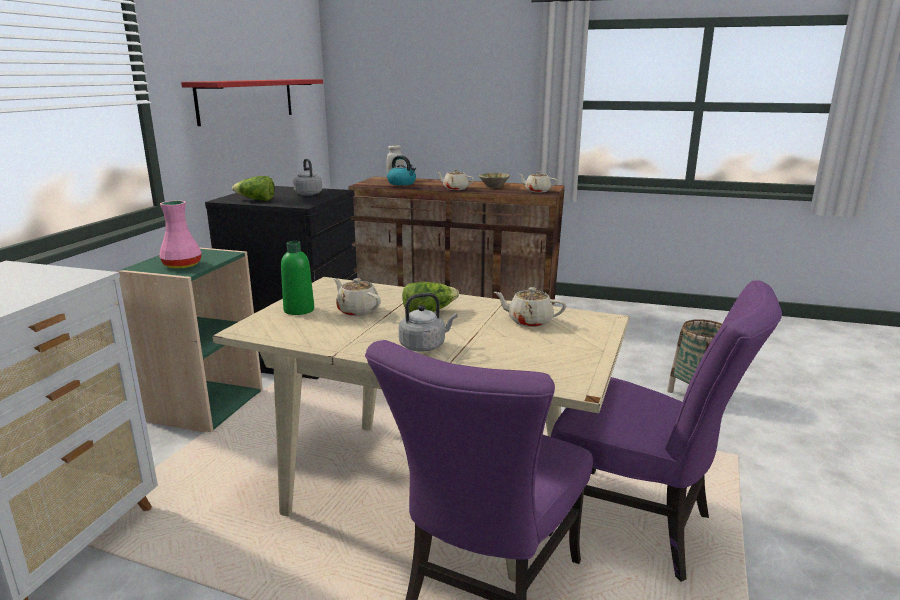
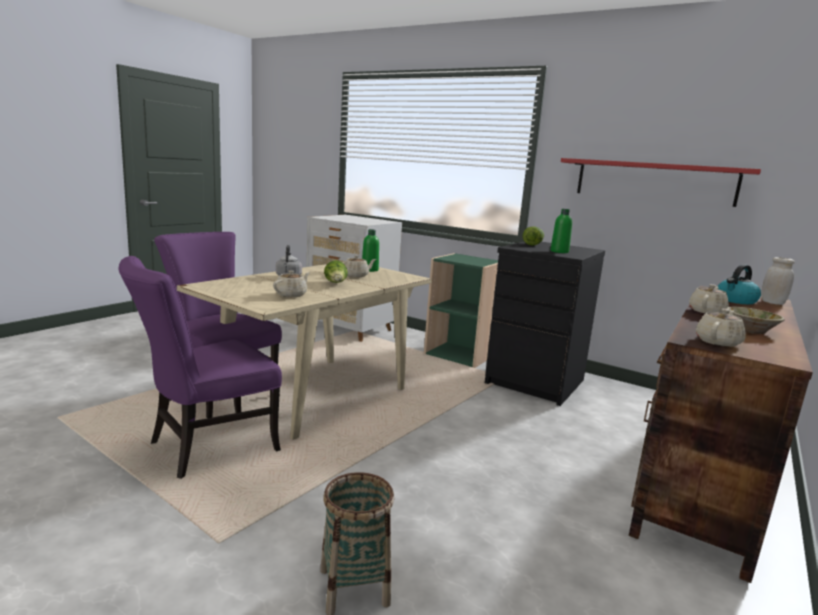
camera: 105 degrees right, 5 degrees down
(182, 265) = (456, 258): pink vase -> none
(308, 194) = (559, 251): grey kettle -> green bottle

